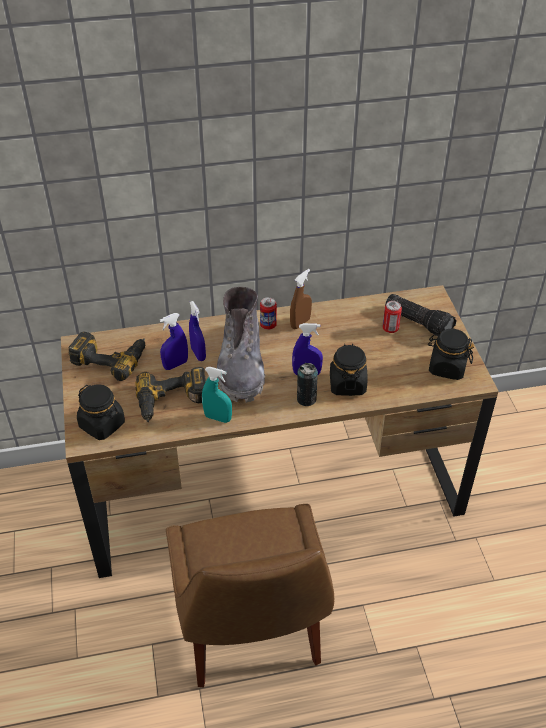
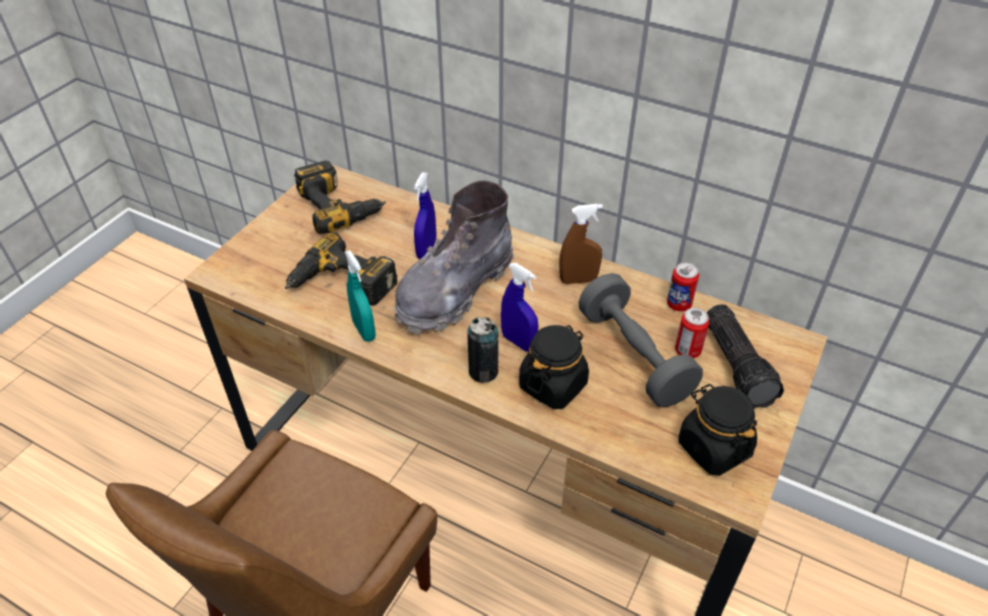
camera: 40 degrees right, 0 degrees up
(102, 425) = (251, 267): black jar -> none
(175, 364) = (391, 248): blue spray bottle -> none
(268, 325) = (538, 262): can -> can (678, 304)
(369, 346) = (634, 356): none -> grey dumbbell

